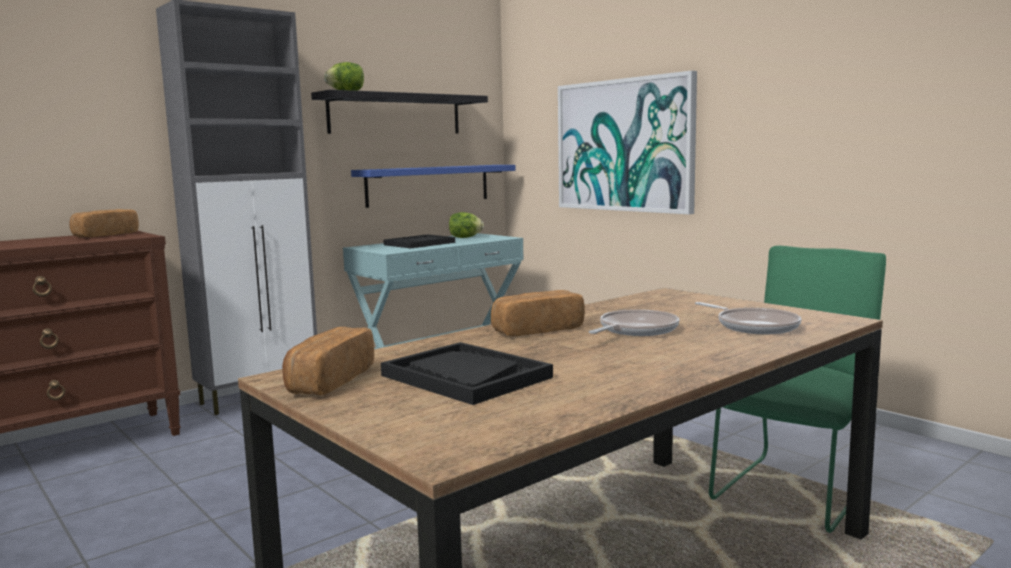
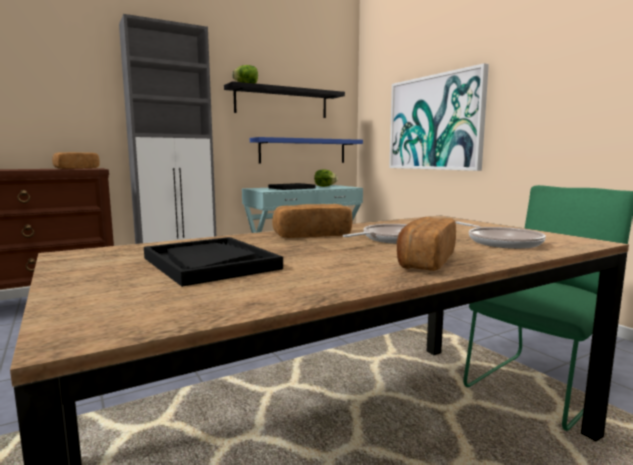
camera: 10 degrees right, 0 degrees up
(329, 381) = (97, 259): bread -> bread (424, 261)

